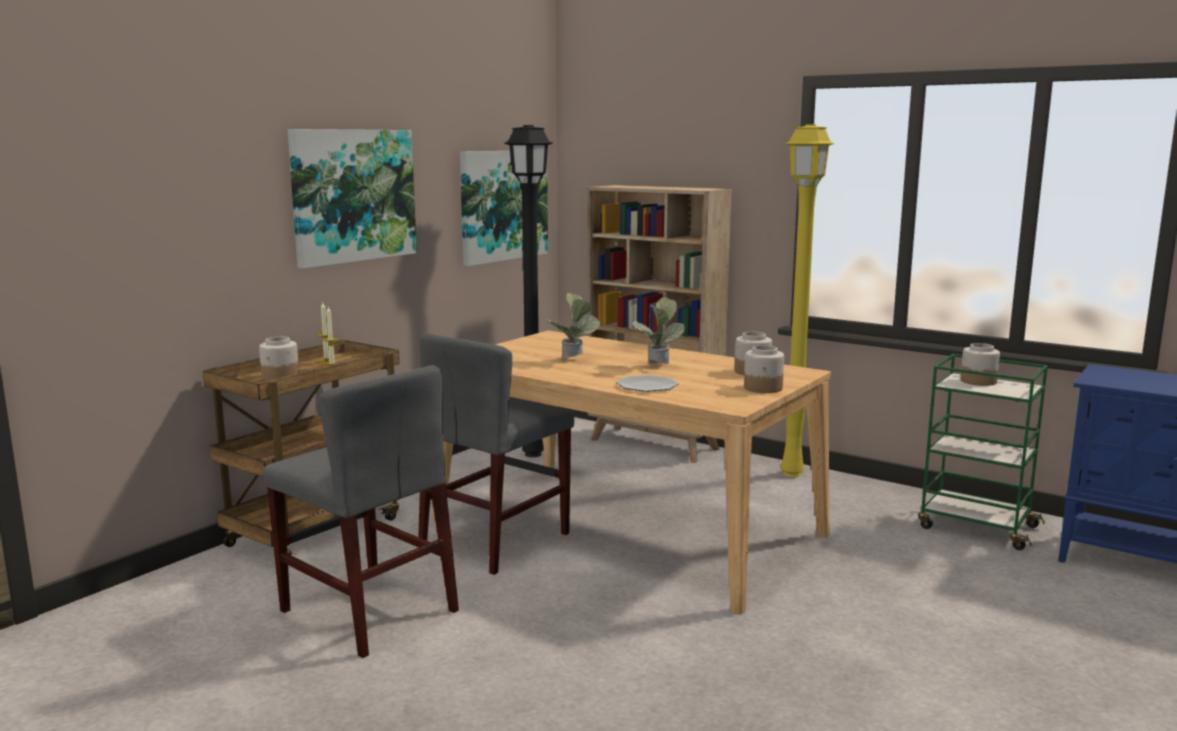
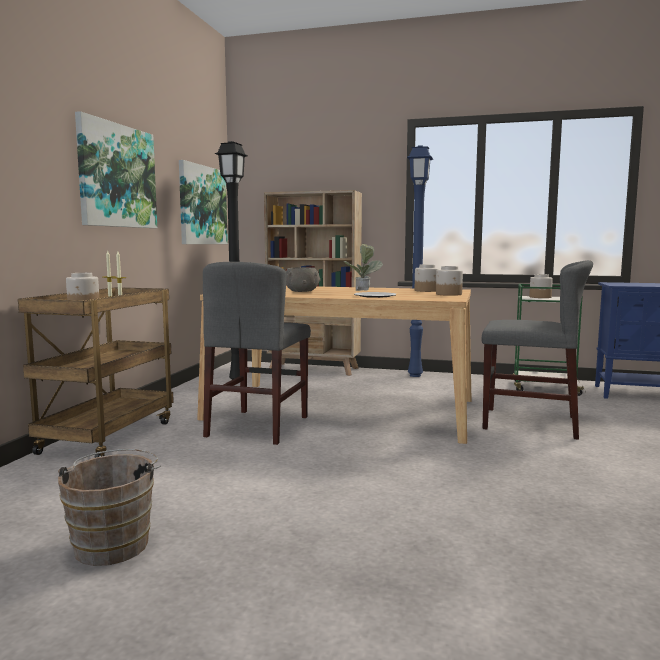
camera: 20 degrees left, 5 degrees down
(223, 683) = (114, 543): none -> brown bucket
(368, 611) = (200, 477): grey chair -> grey chair (529, 423)
(575, 360) = (302, 291): potted plant -> grey bowl
(791, 473) = (414, 375): yellow floor lamp -> blue floor lamp

